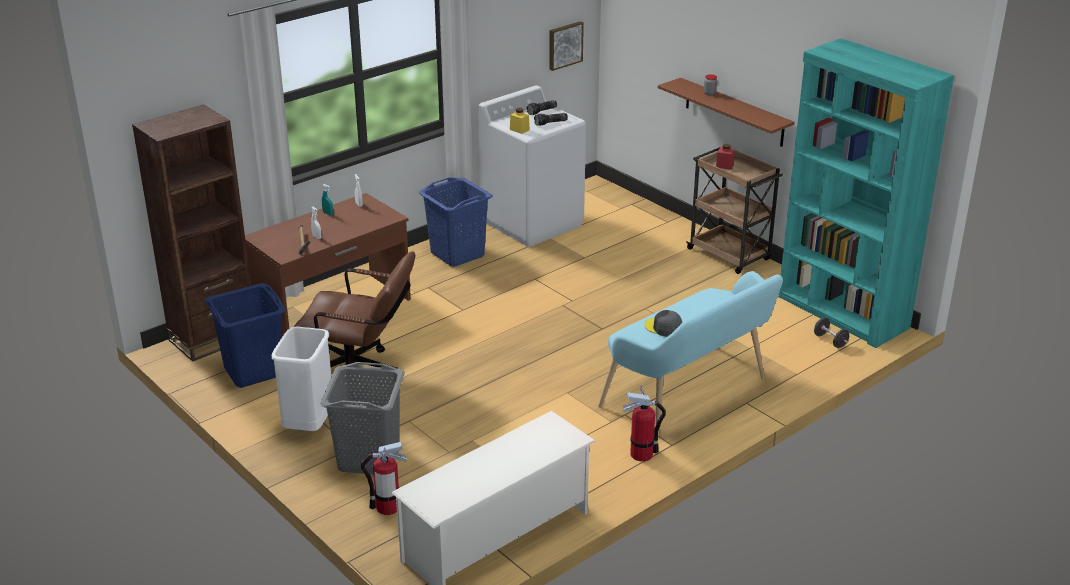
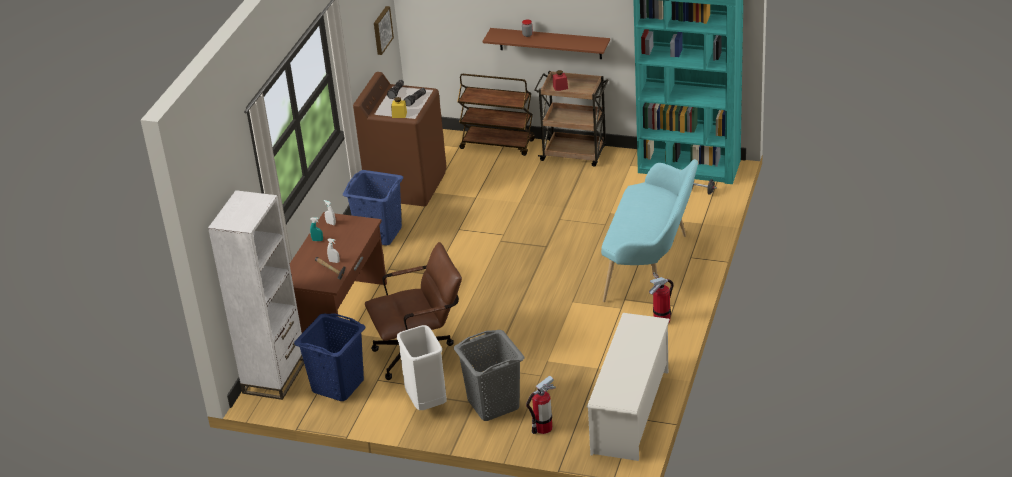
camera: 30 degrees left, 5 degrees up
(213, 338) = (275, 376): brown bookcase -> white bookcase
(532, 223) = (406, 185): white washing machine -> brown washing machine
(661, 219) = (498, 144): none -> brown cart
(663, 327) = (631, 226): grey cap -> none

